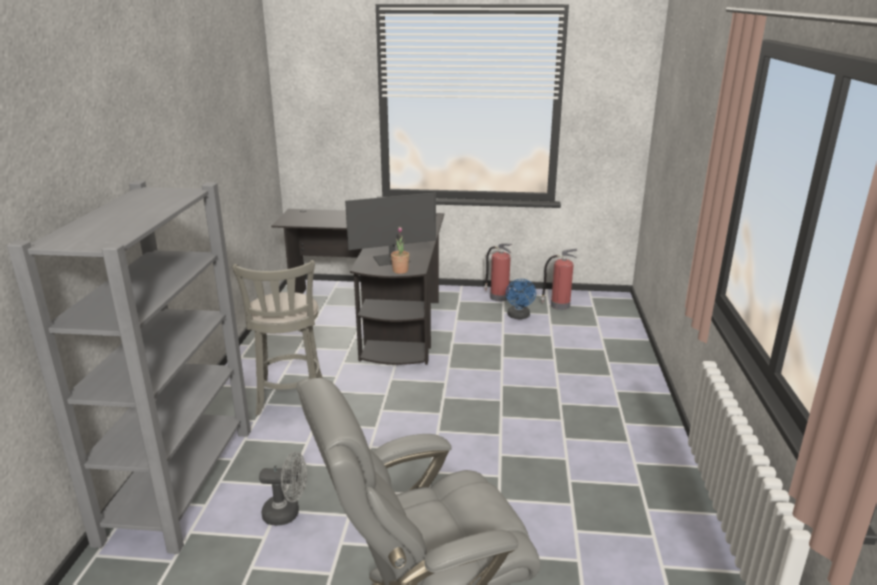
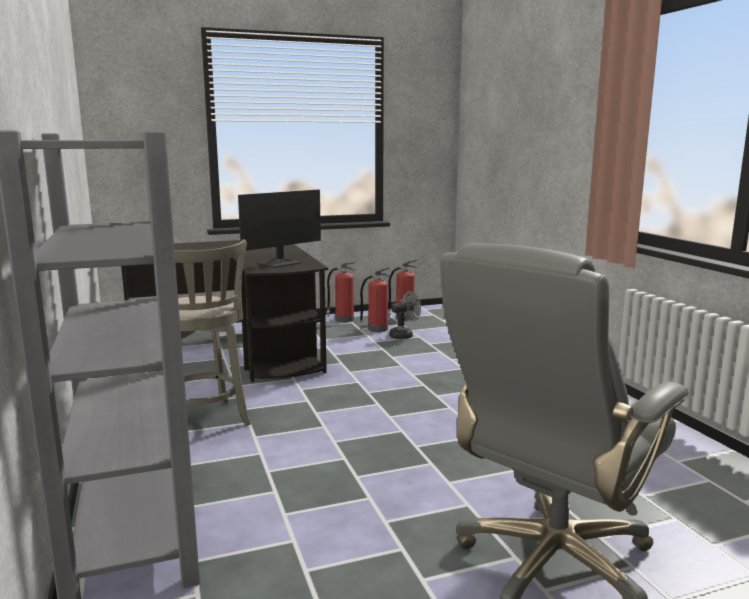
camera: 25 degrees left, 10 degrees down
(287, 513) = (299, 514): grey fan -> grey fan (404, 335)
(400, 271) = (300, 268): potted plant -> none
(519, 316) = (376, 329): blue fan -> fire extinguisher

